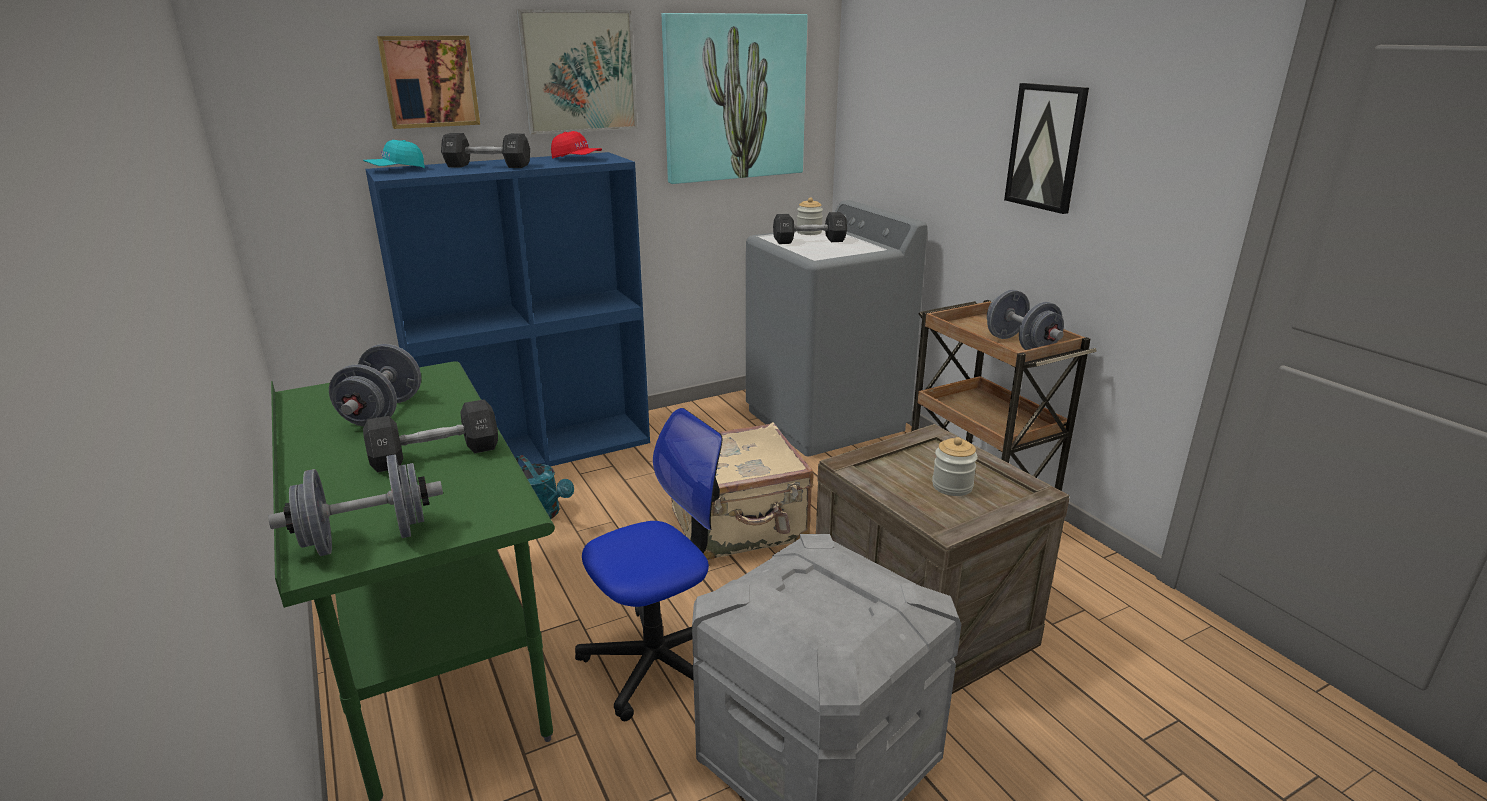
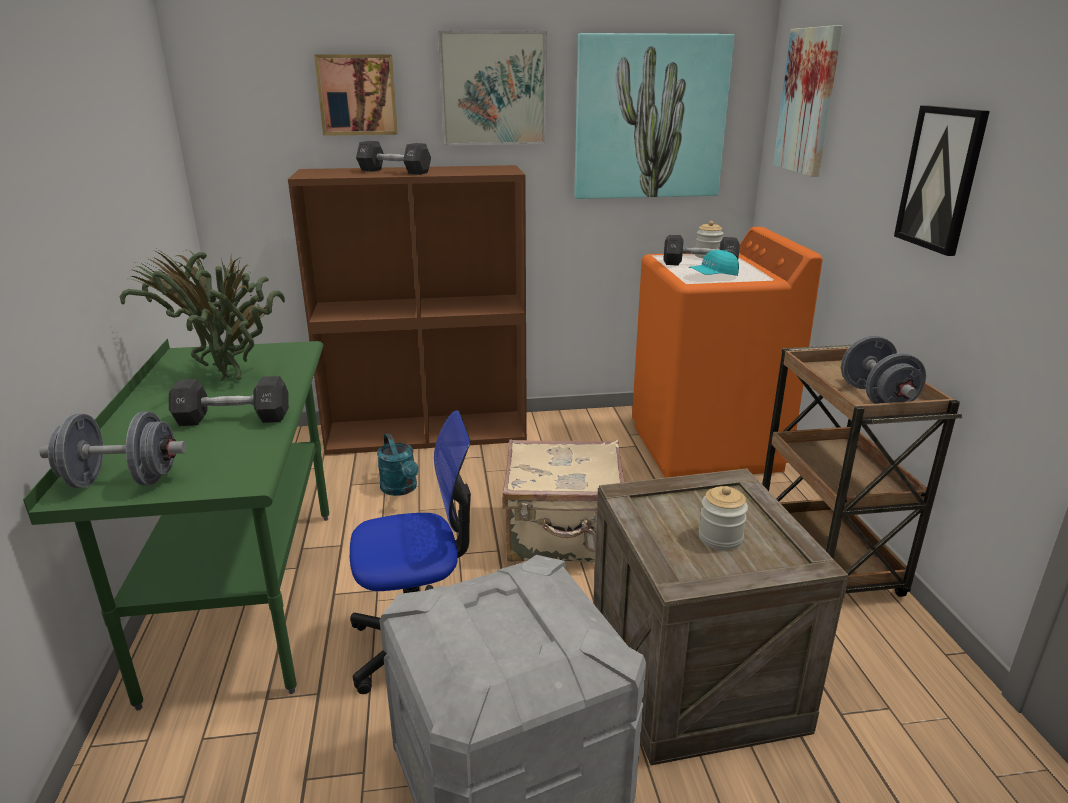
camera: 20 degrees right, 0 degrees up
(382, 413) = (226, 377): grey dumbbell -> potted plant
(396, 170) = (319, 171): turquoise cap -> turquoise cap (713, 276)
(539, 451) = (428, 432): blue bookcase -> brown bookcase
(577, 159) = (478, 169): red cap -> none
(826, 420) = (706, 447): grey washing machine -> orange washing machine
(889, 79) = (808, 101): none -> picture

